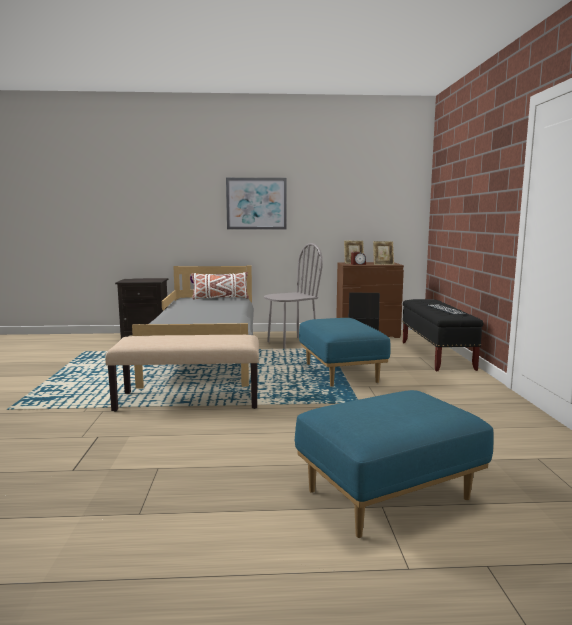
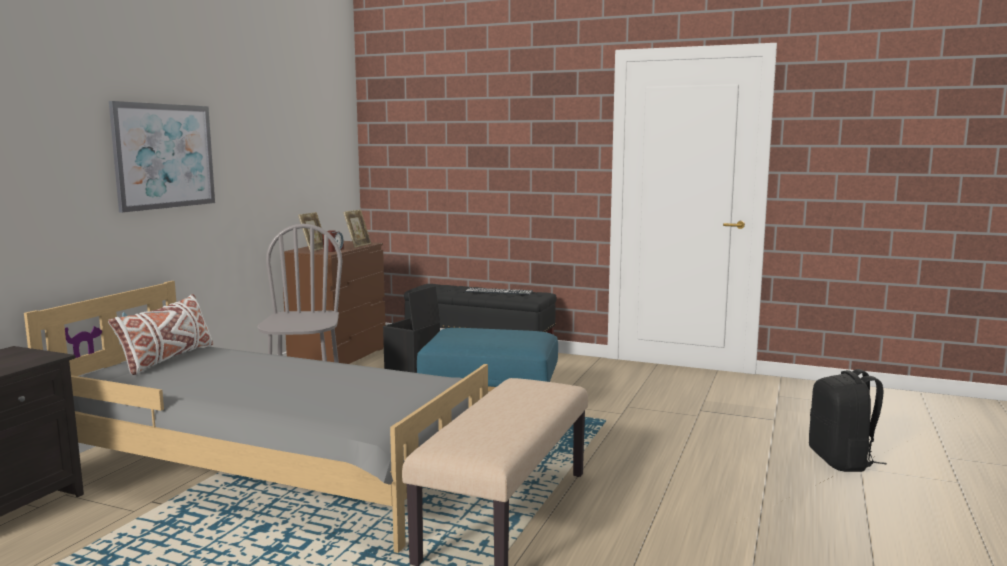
camera: 65 degrees left, 0 degrees up
(388, 496) = (842, 461): blue ottoman -> black backpack

